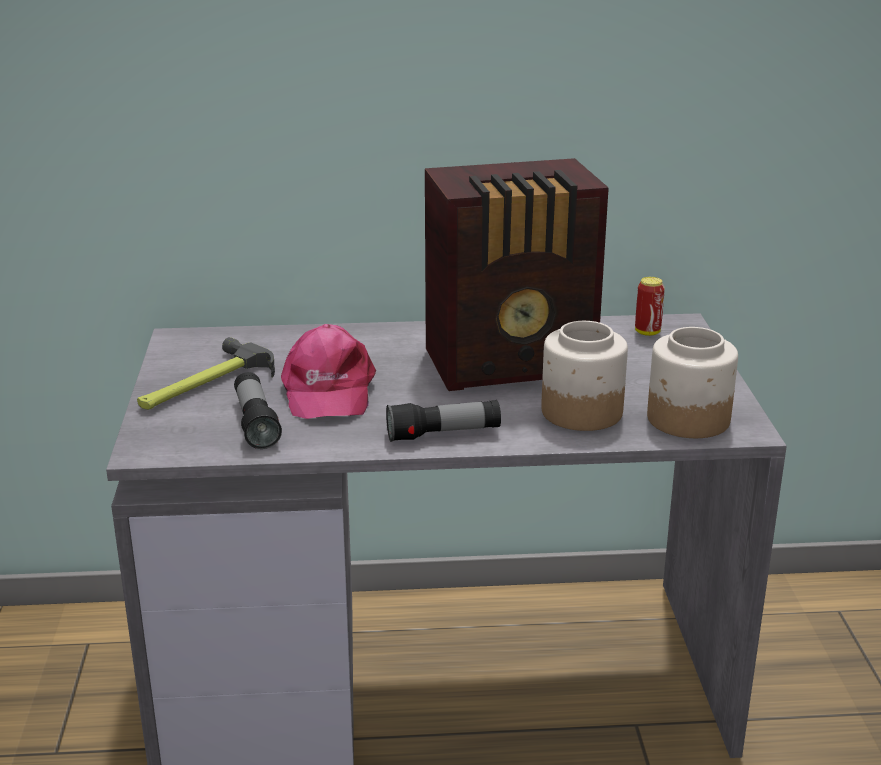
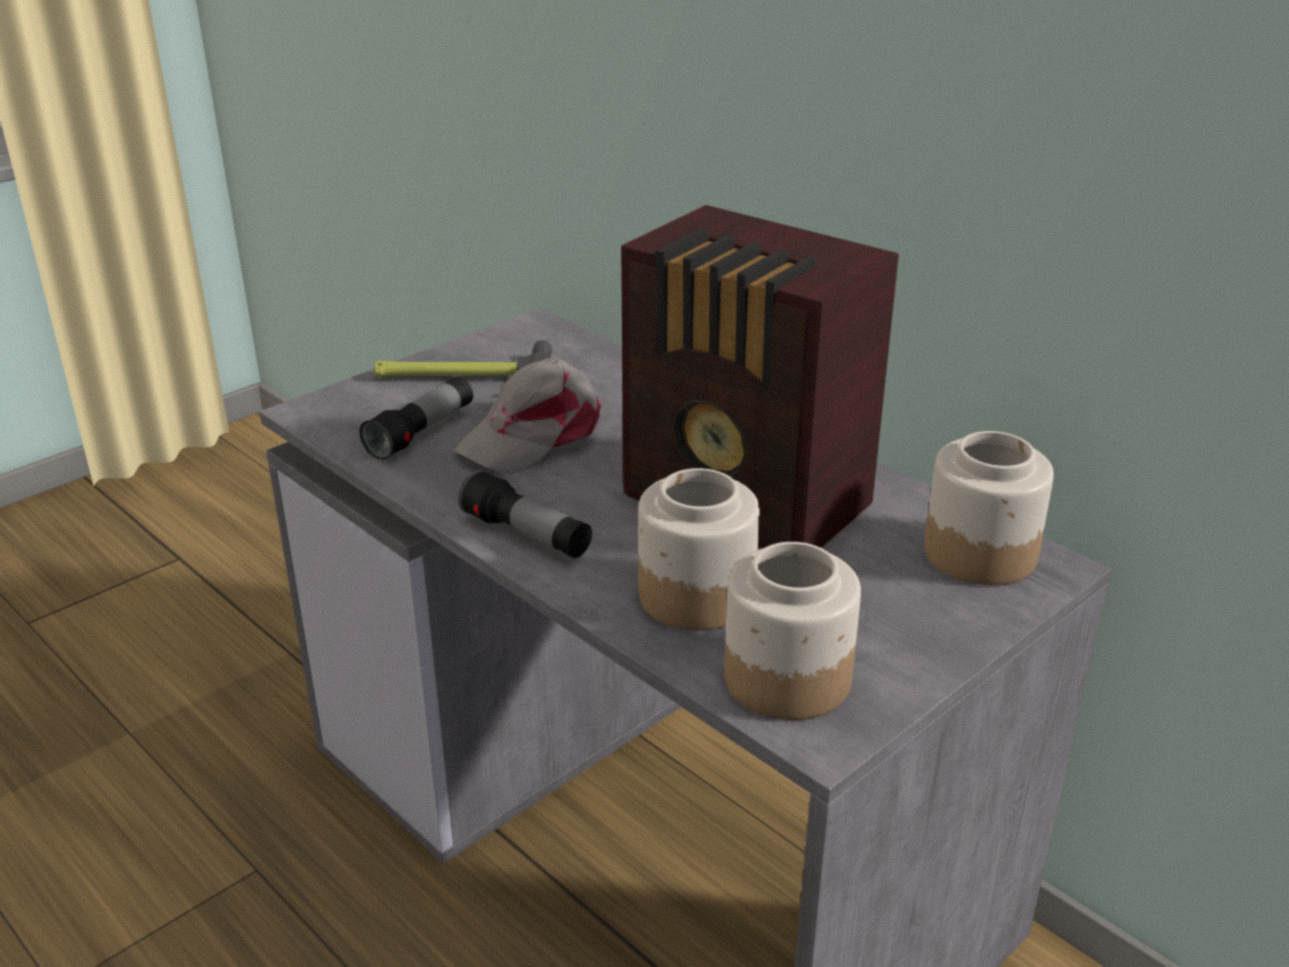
camera: 50 degrees right, 5 degrees up
(327, 390) = (534, 435): pink cap -> grey cap
(647, 332) = (981, 553): can -> jar

